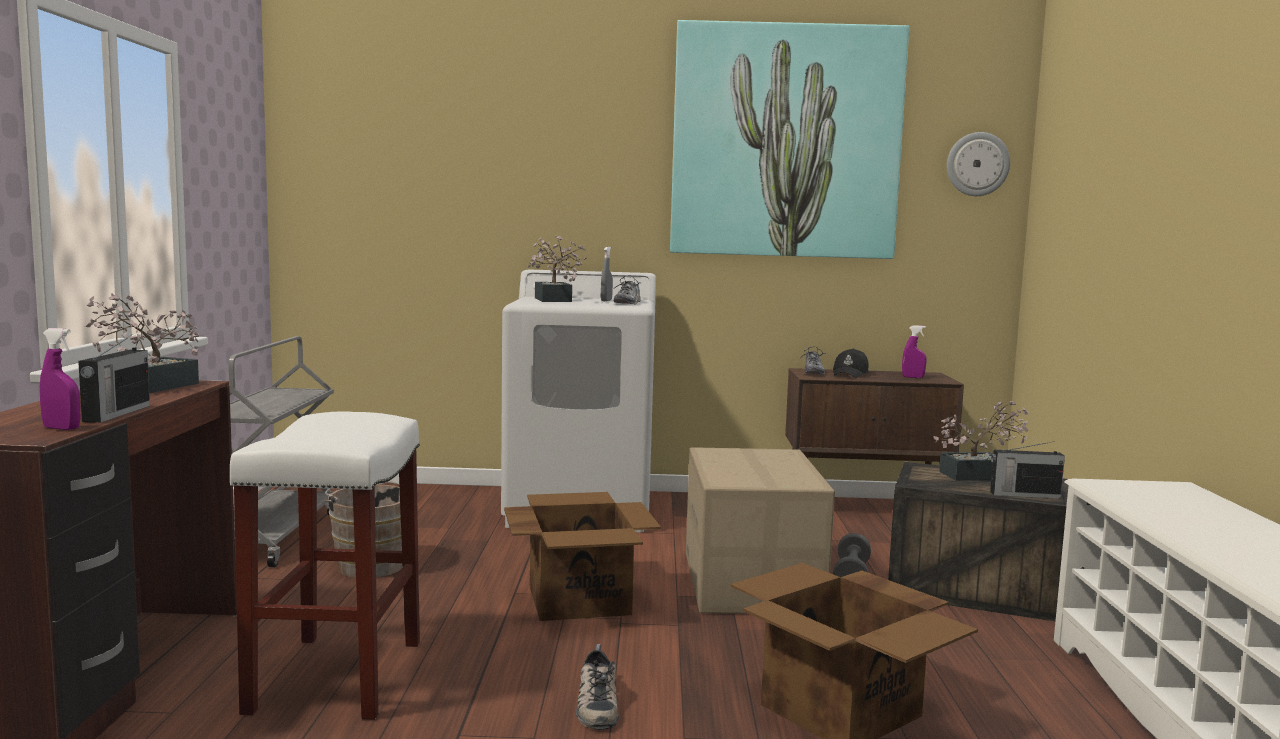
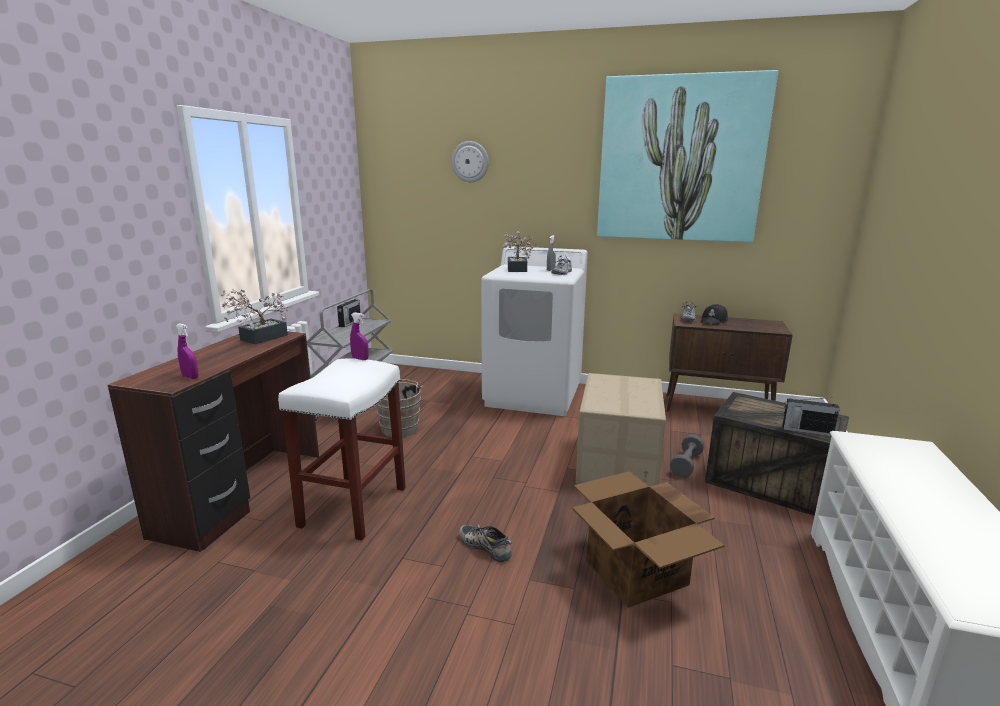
camera: 15 degrees right, 10 degrees up
(116, 413) = (226, 364): radio -> radio (349, 323)
(579, 599) = (507, 465): cardboard box -> none
(595, 704) = (486, 546): shoe -> shoe turned 120 degrees clockwise
(913, 377) = (758, 326): purple spray bottle -> purple spray bottle (360, 359)
(977, 164) = (825, 173): wall clock -> wall clock (470, 161)
(979, 475) = (782, 409): potted plant -> none

